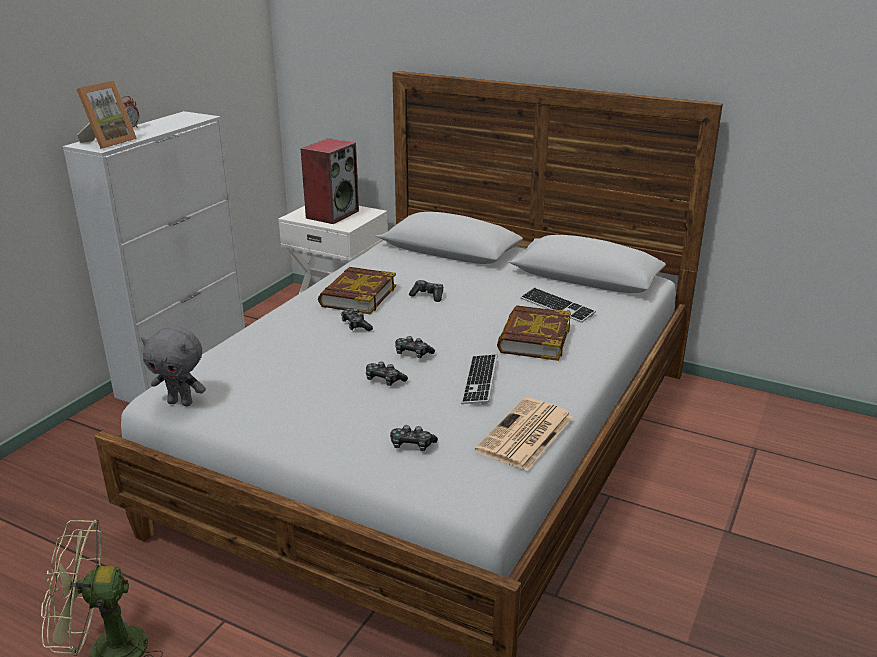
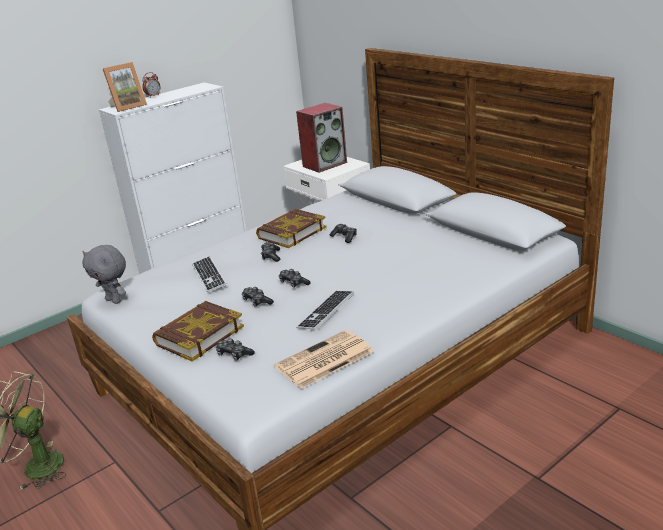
camera: 25 degrees right, 0 degrees up
(533, 339) = (398, 282): book -> book (199, 335)
(557, 307) = (441, 256): keyboard -> keyboard (209, 275)

